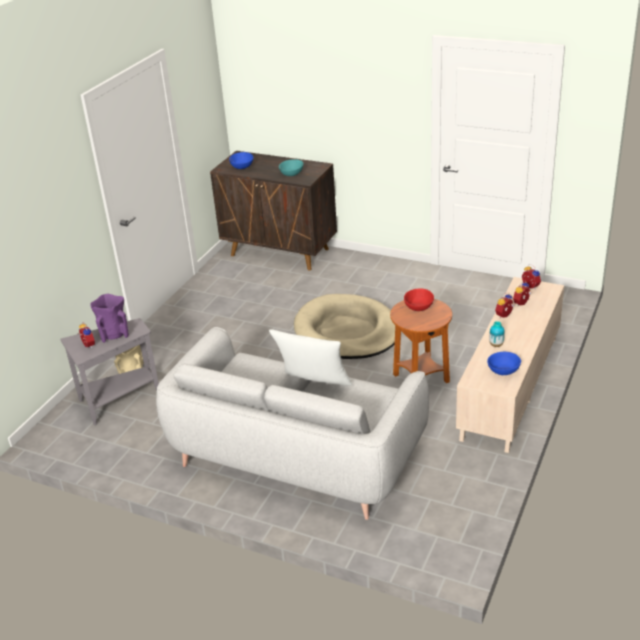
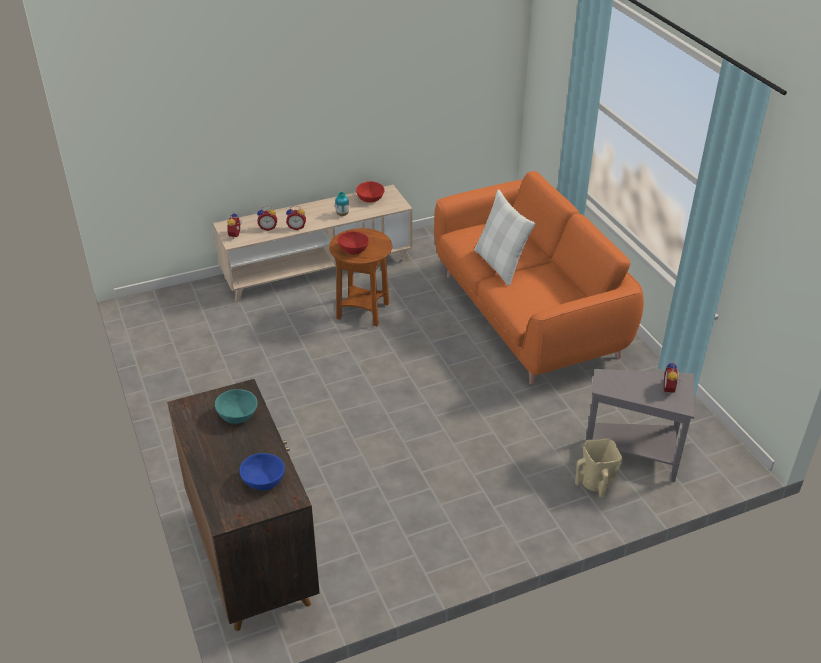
camera: 140 degrees left, 5 degrees up
(114, 334) = (633, 387): purple vase -> none
(296, 455) = (527, 315): grey sofa -> orange sofa
(347, 331) = (350, 389): beige dog bed -> none
(504, 371) = (370, 199): blue bowl -> red bowl

